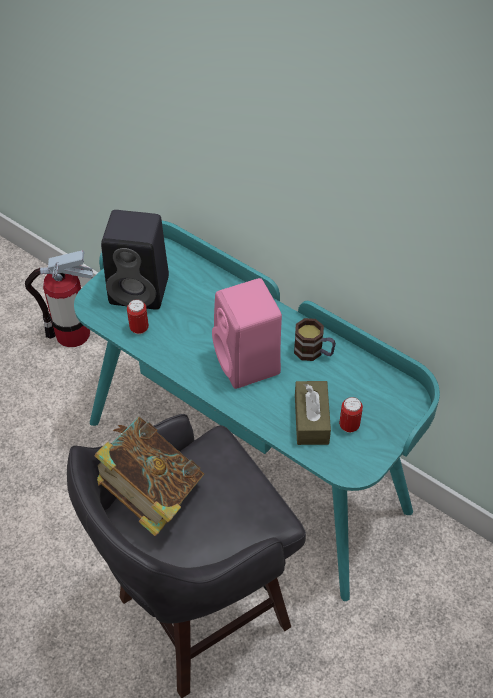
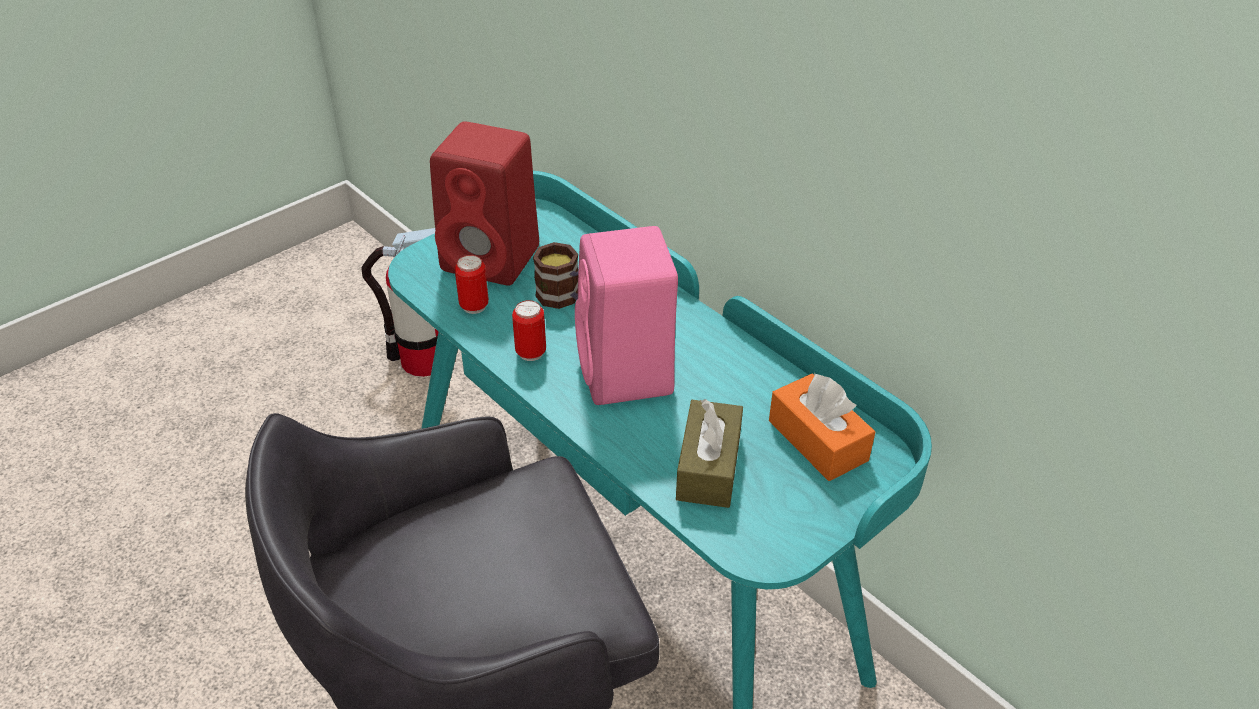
camera: 10 degrees right, 10 degrees down
(141, 290) = (494, 259): black speaker -> red speaker
(148, 493) = (408, 534): book -> none
(313, 352) = (734, 372): mug -> mug (565, 298)
(349, 426) = (769, 485): can -> can (531, 353)
(371, 391) = (817, 440): none -> orange tissue box

